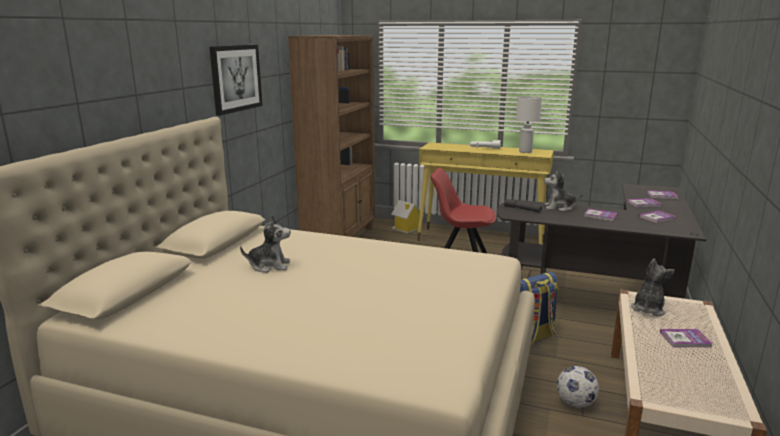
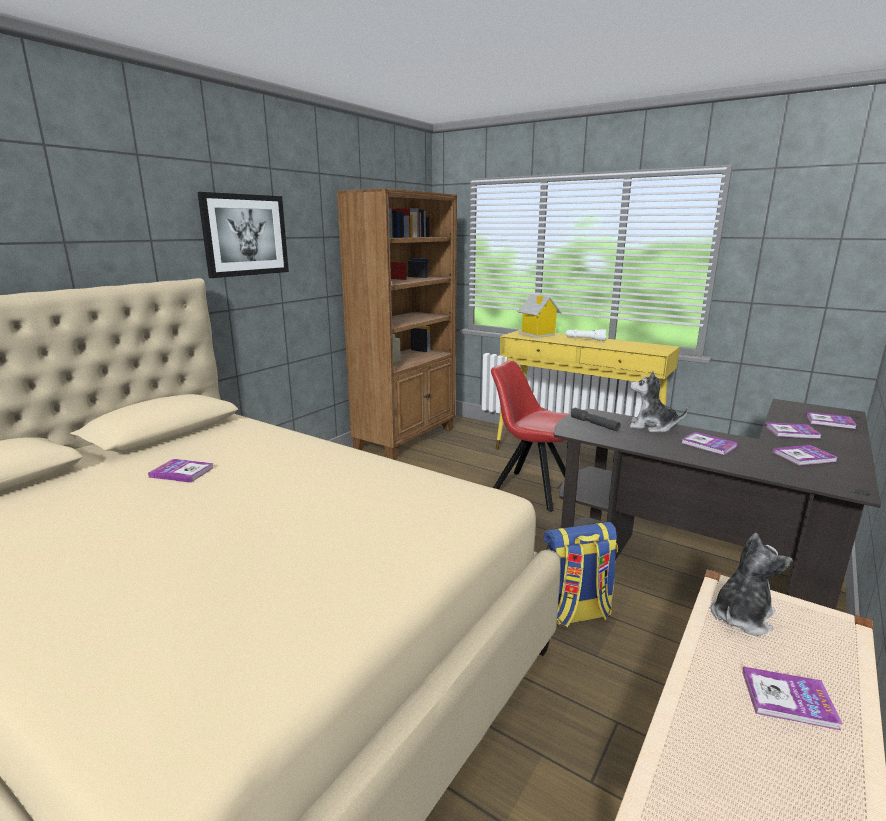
camera: 15 degrees right, 0 degrees up
(269, 266) = (182, 472): plush toy -> book
(406, 229) = (490, 434): toy house -> toy house (537, 334)
(525, 152) = (637, 346): white table lamp -> none
(575, 403) = (590, 753): football -> none

